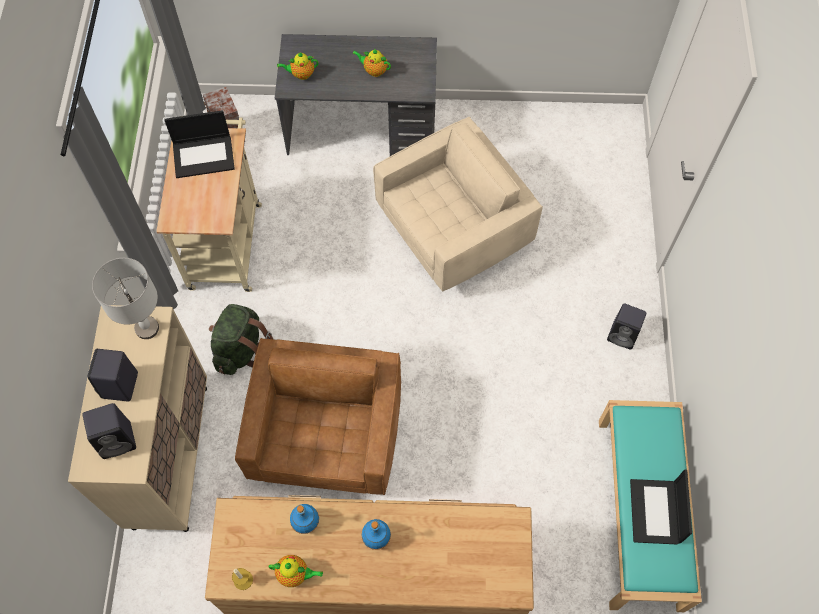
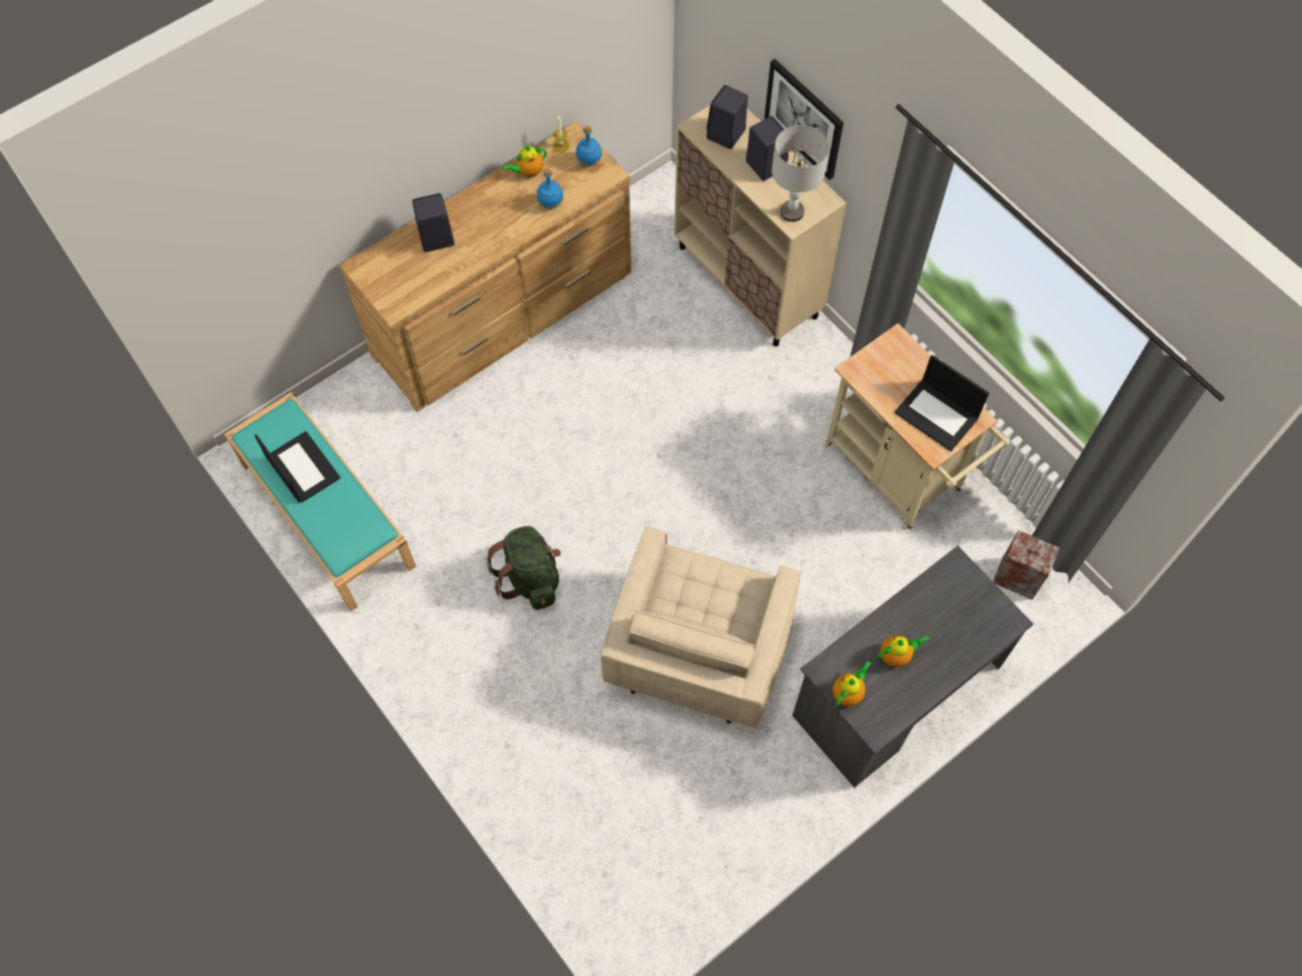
camera: 140 degrees right, 0 degrees up
(66, 353) = (804, 118): none -> picture
(204, 156) = (938, 415): laptop -> laptop turned 90 degrees counterclockwise
(241, 349) = (779, 394): green backpack -> green backpack (530, 577)
(301, 74) = (961, 591): teapot -> teapot (848, 692)
(327, 436) = (639, 383): brown armchair -> none
(376, 537) = (491, 229): blue bottle -> blue bottle (589, 162)
(623, 335) = (447, 667): black speaker -> black speaker (435, 239)

